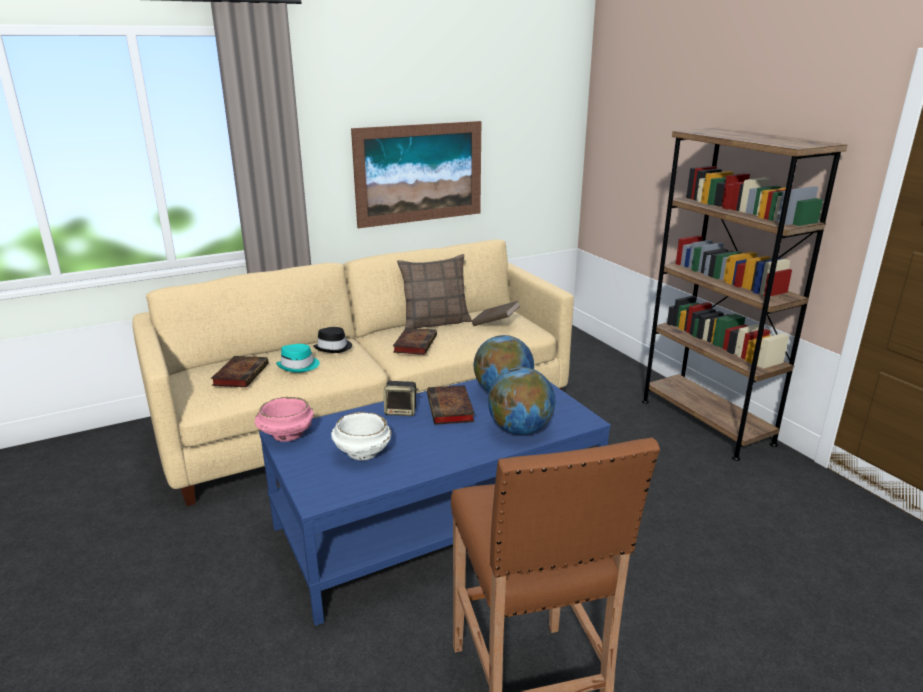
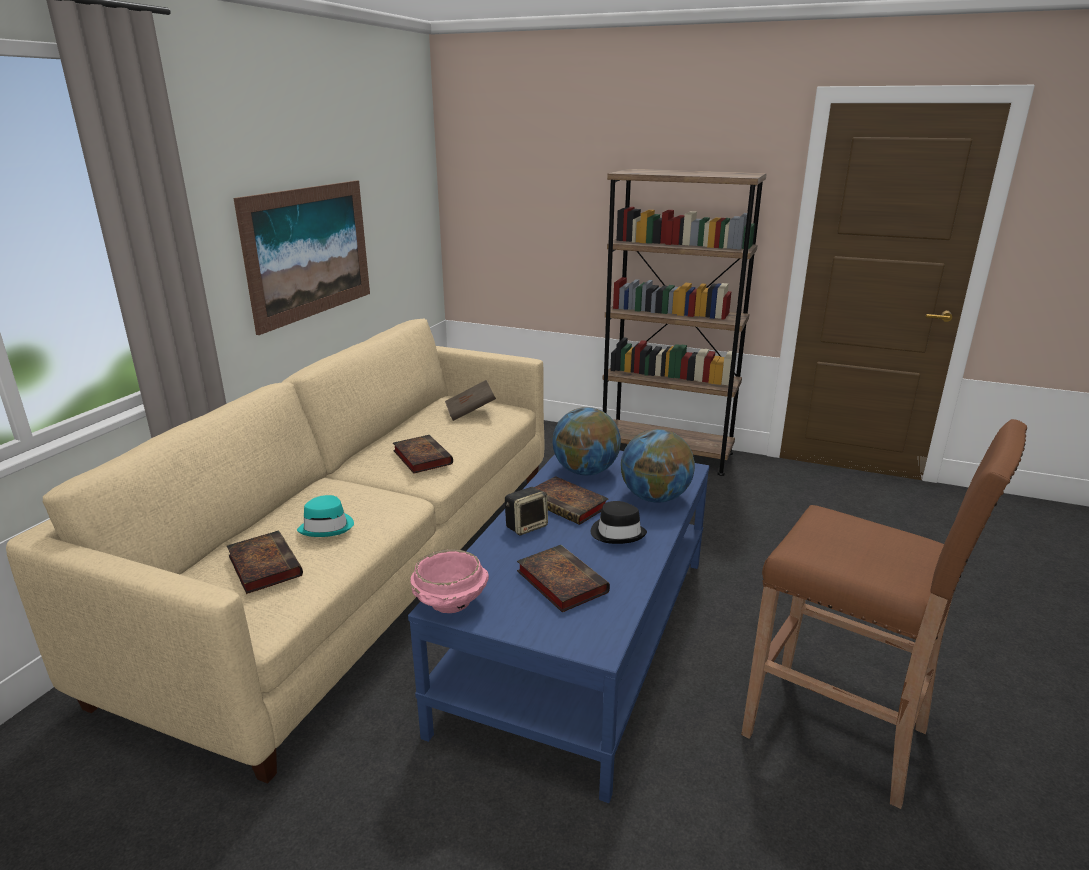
camera: 40 degrees left, 0 degrees up
(334, 347) = (334, 492): black hat -> black hat (617, 533)
(362, 452) = (559, 581): white bowl -> book
(435, 322) = (404, 429): pillow -> none

